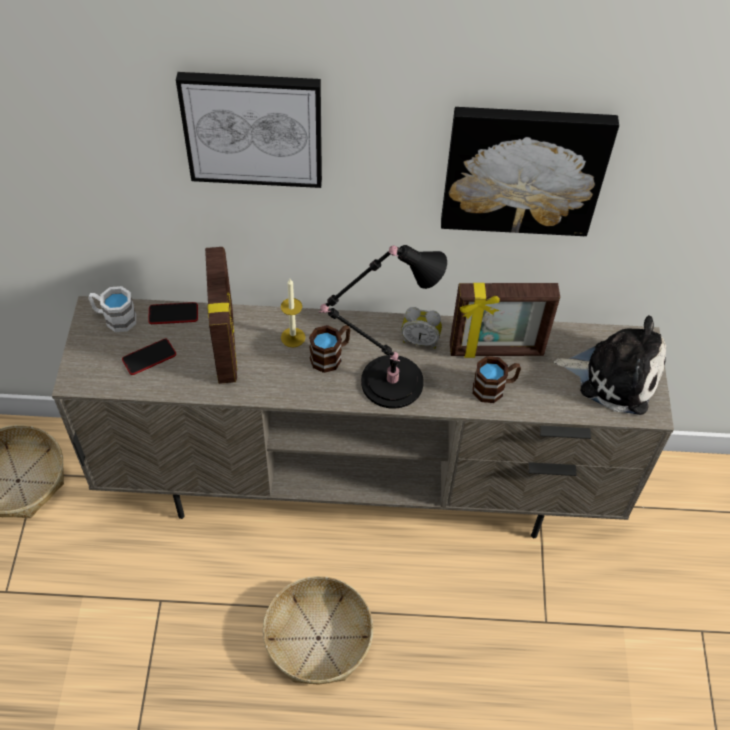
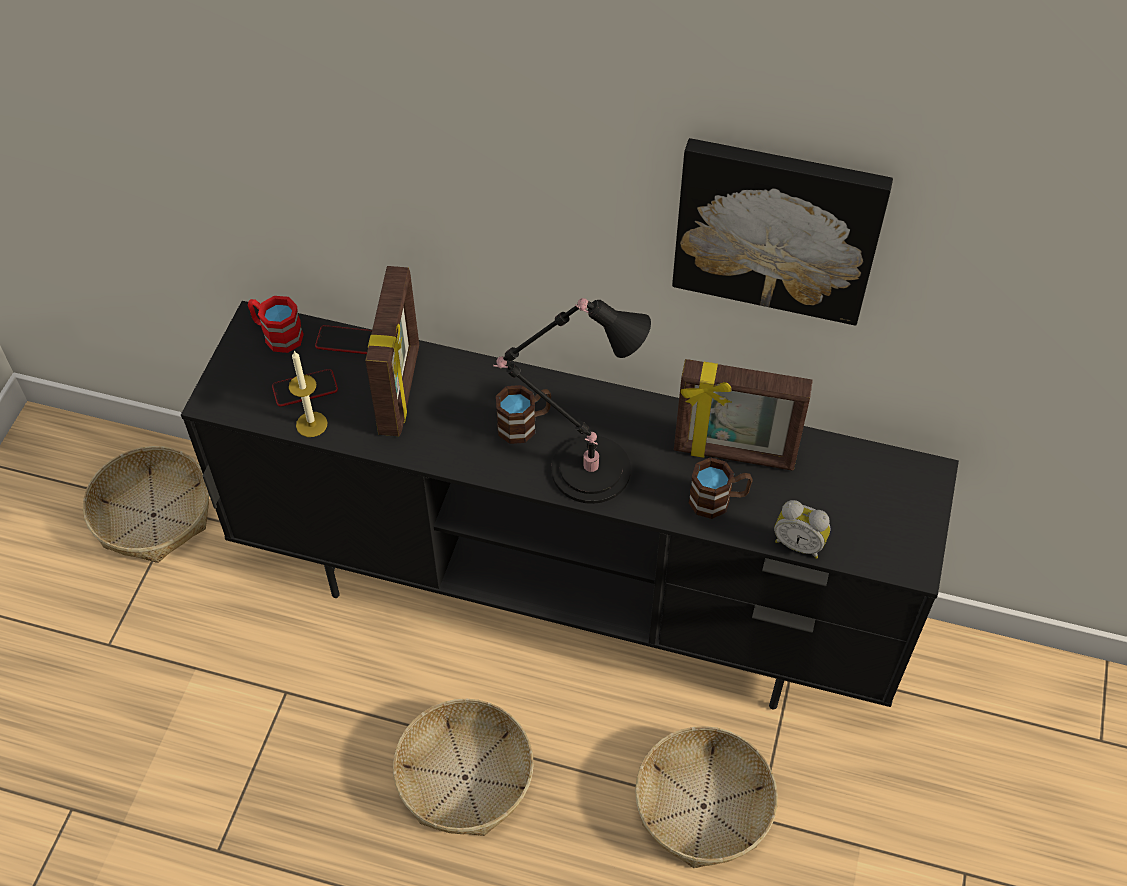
camera: 15 degrees right, 0 degrees up
(114, 318) = (277, 334): white mug -> red mug
(253, 128) = (448, 129): picture -> none
(293, 337) = (484, 394): candle -> candle (311, 424)
(362, 486) = (568, 601): beige tv stand -> black tv stand
(420, 340) = (641, 424): alarm clock -> alarm clock (799, 543)
(502, 621) = (703, 805): none -> basket
(614, 375) = (879, 512): plush toy -> none

